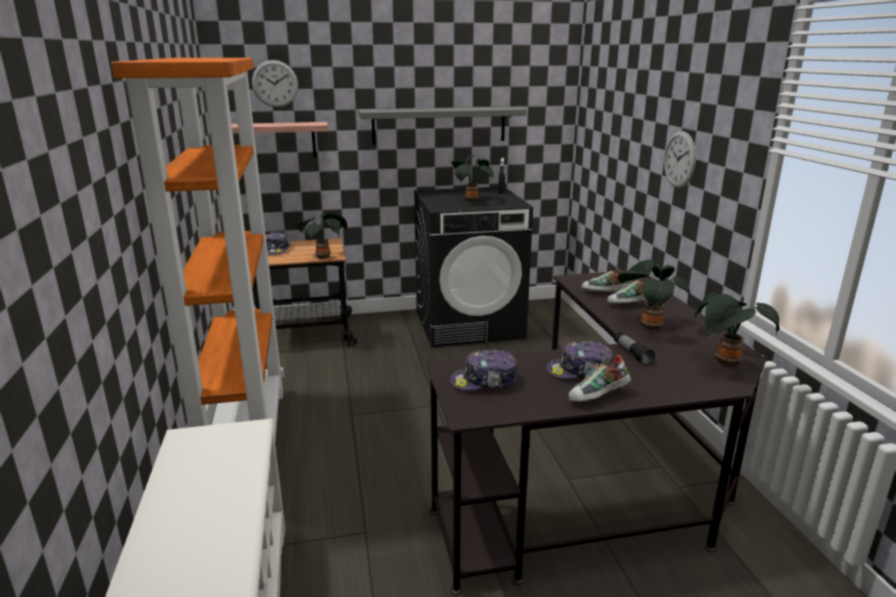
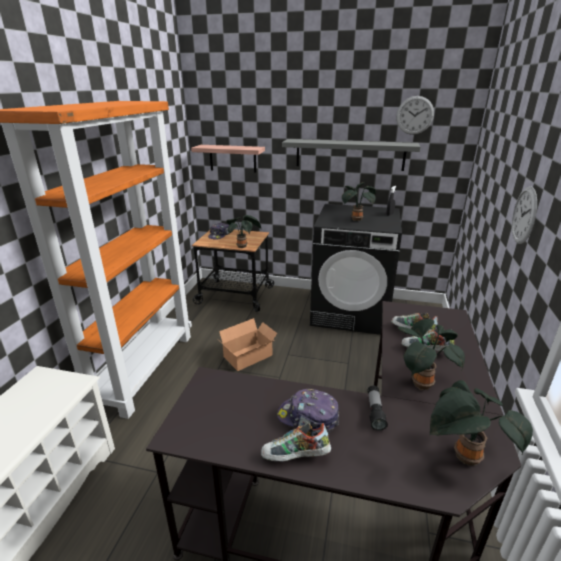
camera: 25 degrees right, 5 degrees up
(275, 83) = (230, 117): wall clock -> wall clock (414, 115)
(382, 394) = (250, 356): none -> cardboard box
(484, 381) = (220, 403): cap -> none

